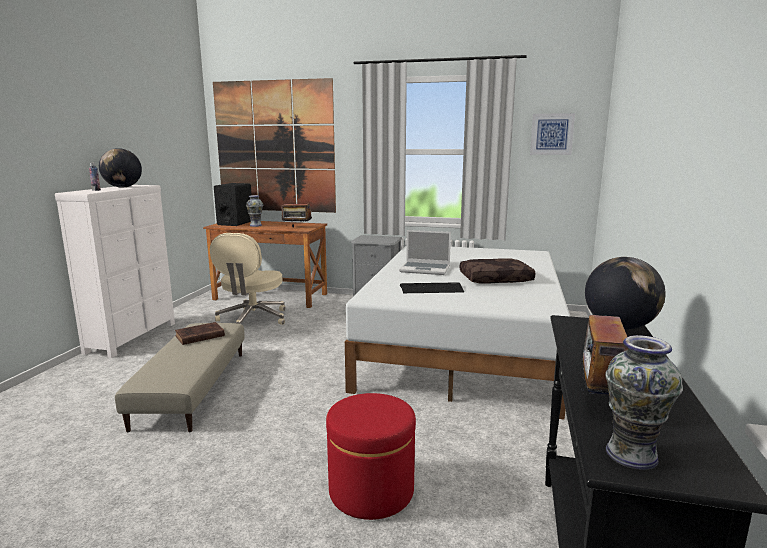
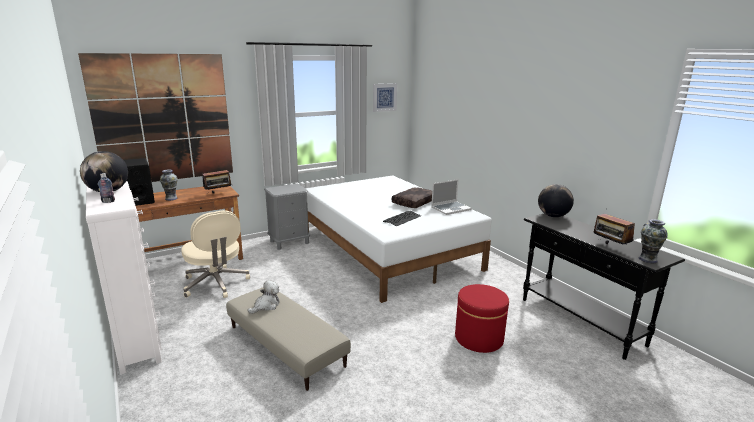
camera: 45 degrees left, 5 degrees up
(198, 336) = (266, 306): brown book -> plush toy
(425, 269) = (366, 206): laptop -> laptop (451, 208)

